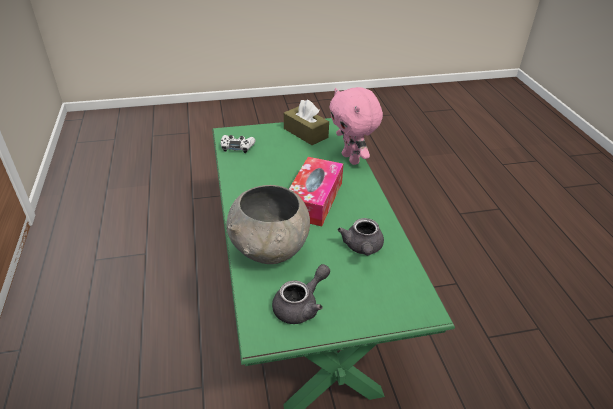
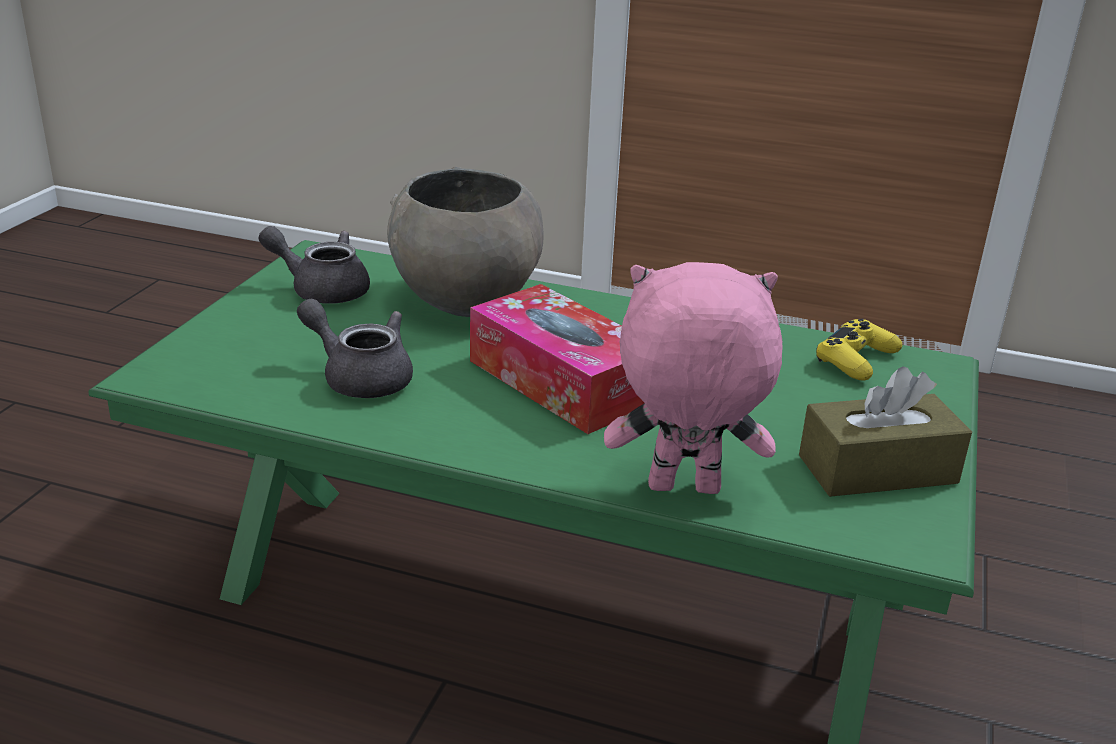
camera: 120 degrees right, 10 degrees down
(237, 147) = (856, 360): white game controller -> yellow game controller
(301, 306) = (322, 289): grey teapot -> grey teapot turned 120 degrees clockwise

